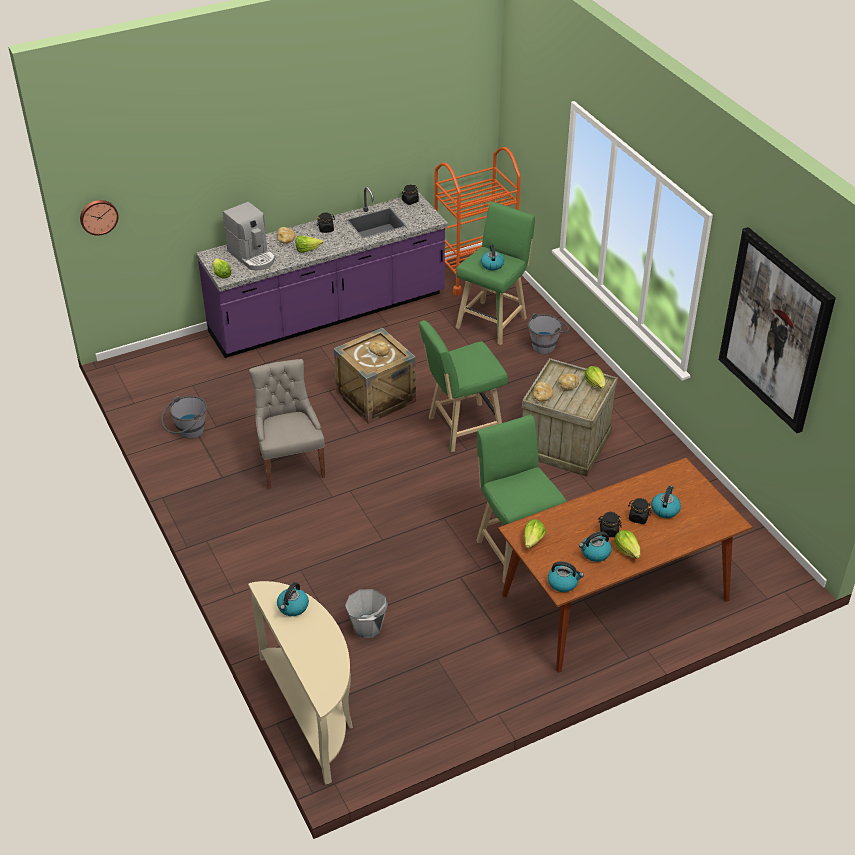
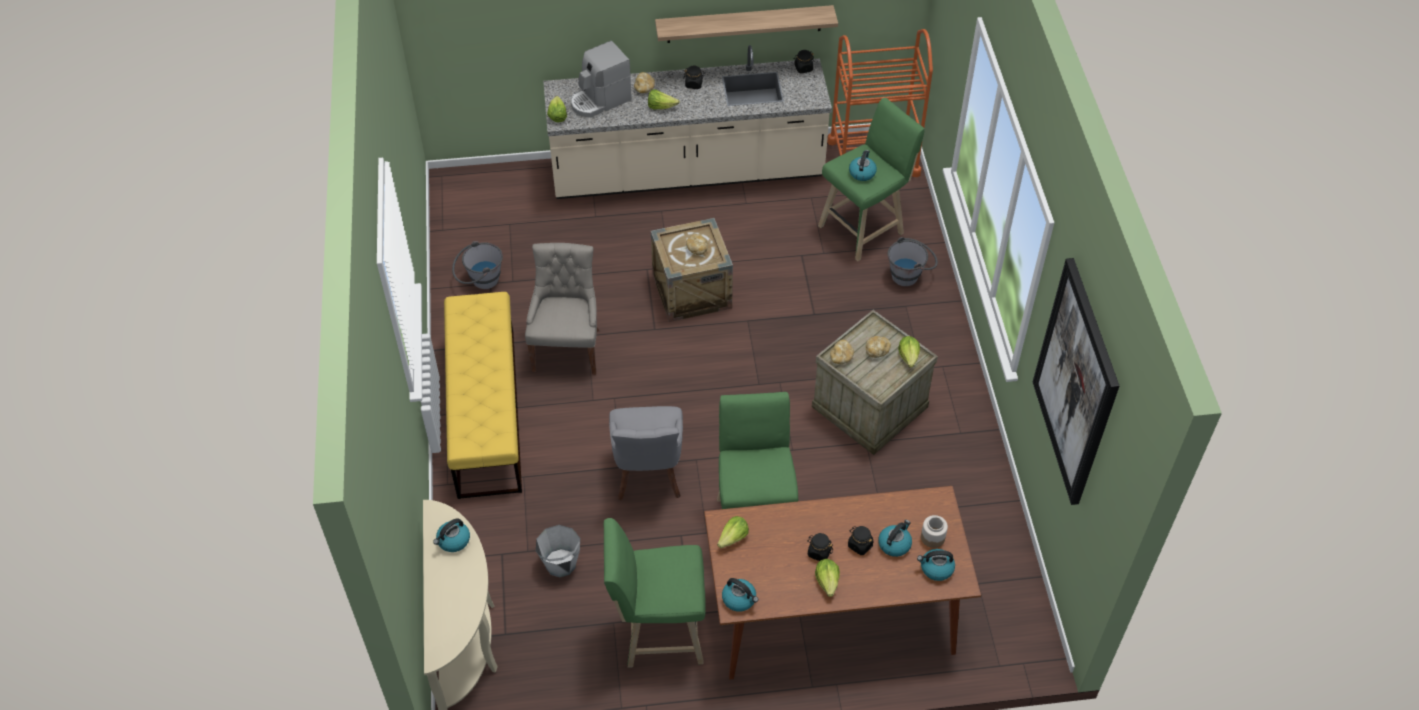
camera: 20 degrees right, 10 degrees up
(98, 216) = (433, 28): wall clock -> none
(242, 529) = (486, 411): none -> yellow bench
(253, 256) = (600, 100): coffee machine -> coffee machine turned 75 degrees clockwise
(328, 315) = (687, 173): purple counter -> beige counter
(357, 170) = (744, 24): none -> shelf
(409, 539) = (648, 475): none -> grey chair
(461, 428) = (765, 356): green stool -> green stool (658, 632)
(595, 553) = (791, 574): kettle -> kettle (936, 568)
(692, 496) = (932, 537): none -> jar

